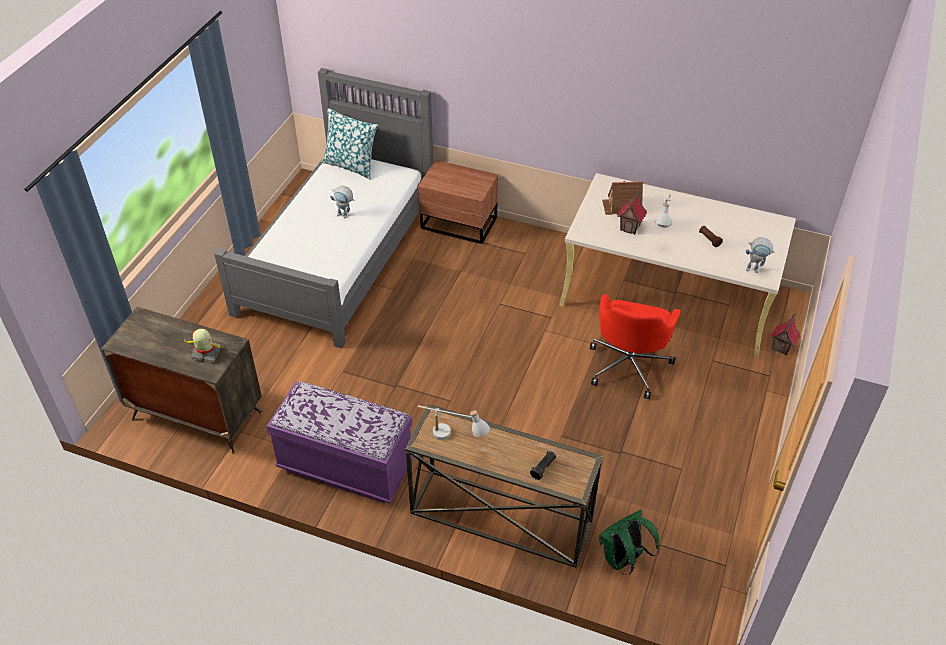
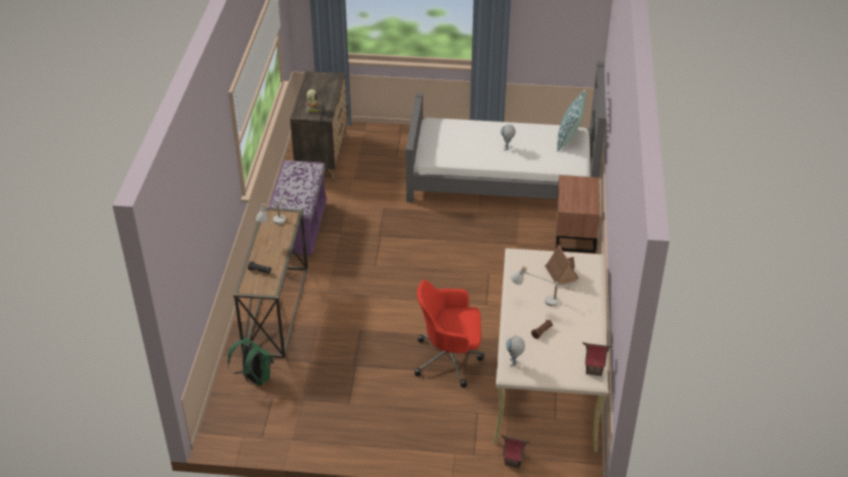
camera: 75 degrees right, 5 degrees down
(630, 228) = (534, 281): toy house -> toy house (594, 370)

